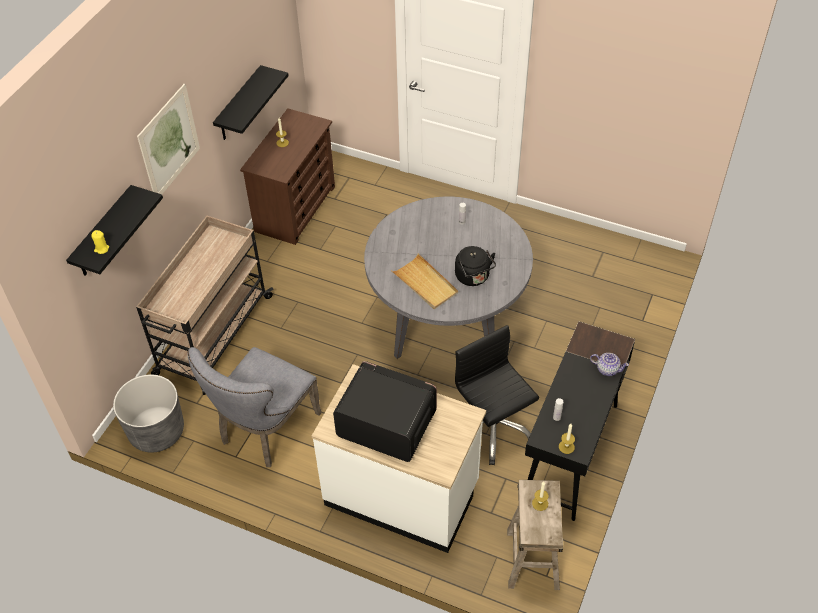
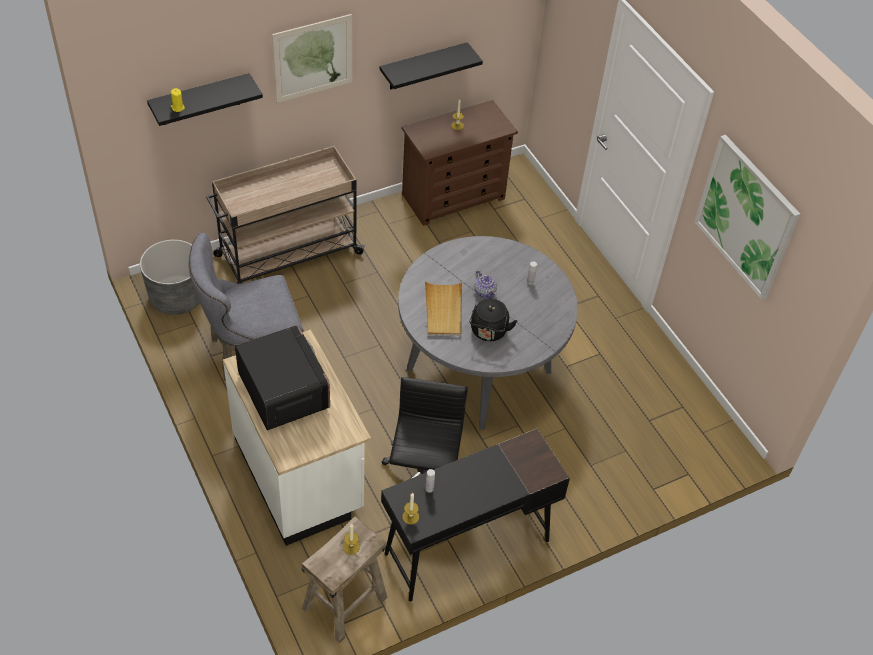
camera: 35 degrees right, 0 degrees up
(607, 70) = (746, 217): none -> picture
(607, 369) = (516, 483): teapot -> teapot (485, 292)

